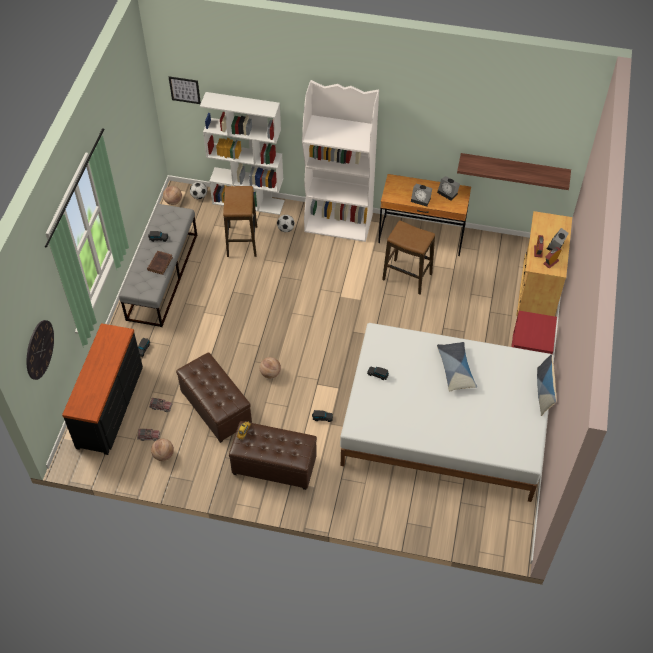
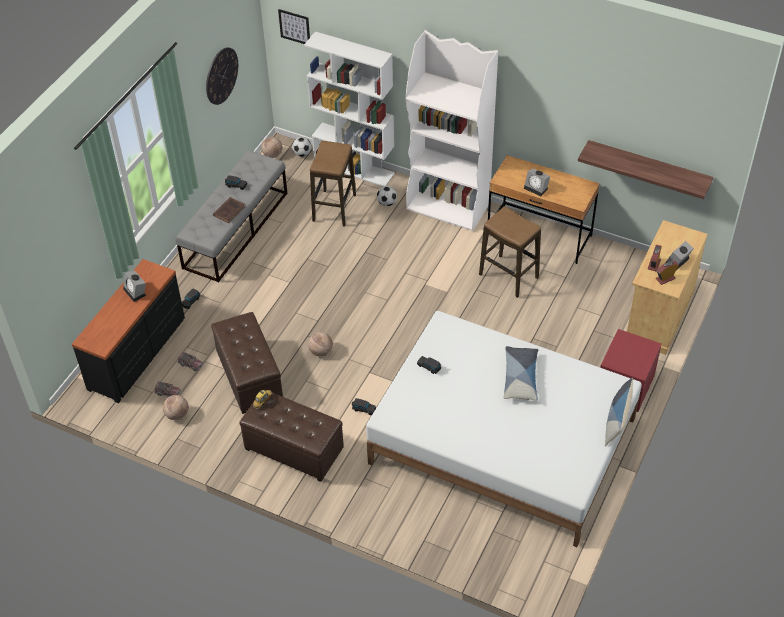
camera: 15 degrees right, 5 degrees down
(39, 349) = (56, 264): wall clock -> wall clock (221, 76)
(448, 193) = (570, 186): alarm clock -> alarm clock (136, 292)

